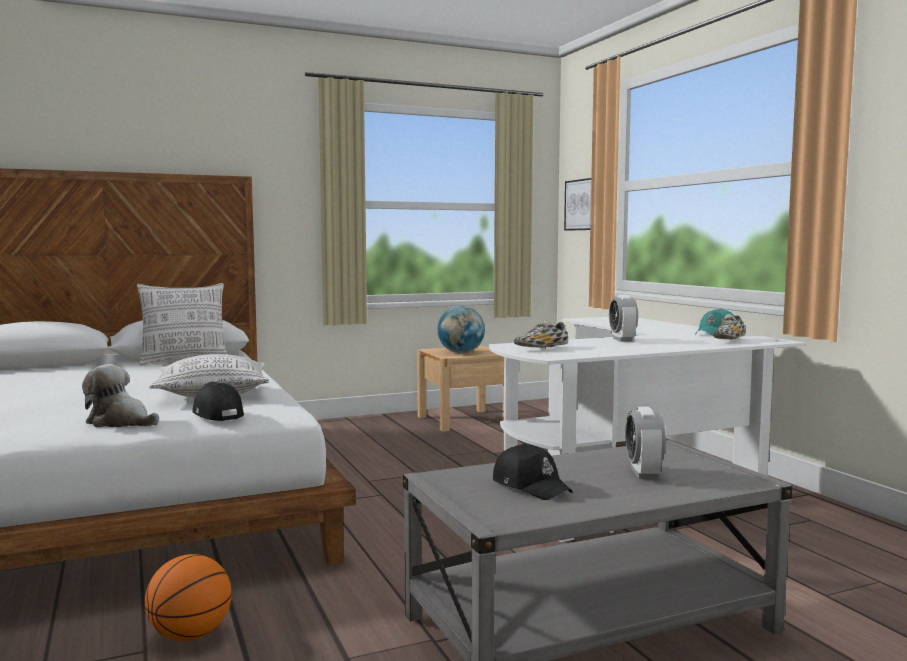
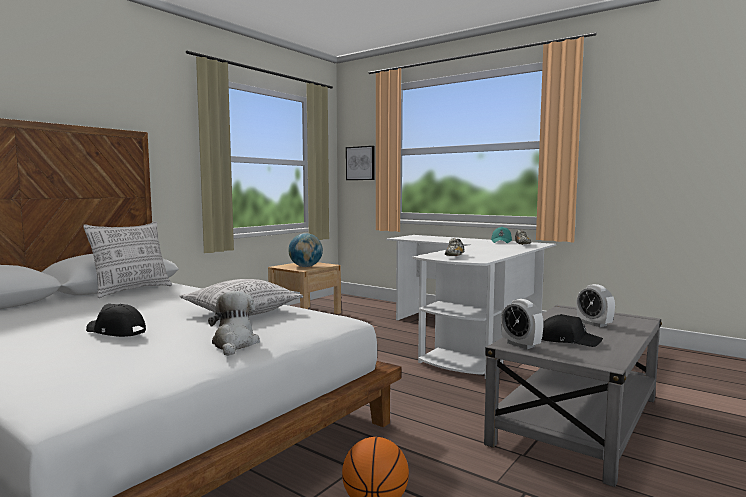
camera: 30 degrees left, 0 degrees up
(121, 422) = (234, 344): plush toy -> plush toy turned 90 degrees clockwise
(216, 414) = (296, 326): black cap -> black cap (116, 331)
(622, 340) = (472, 248): alarm clock -> alarm clock (520, 345)

